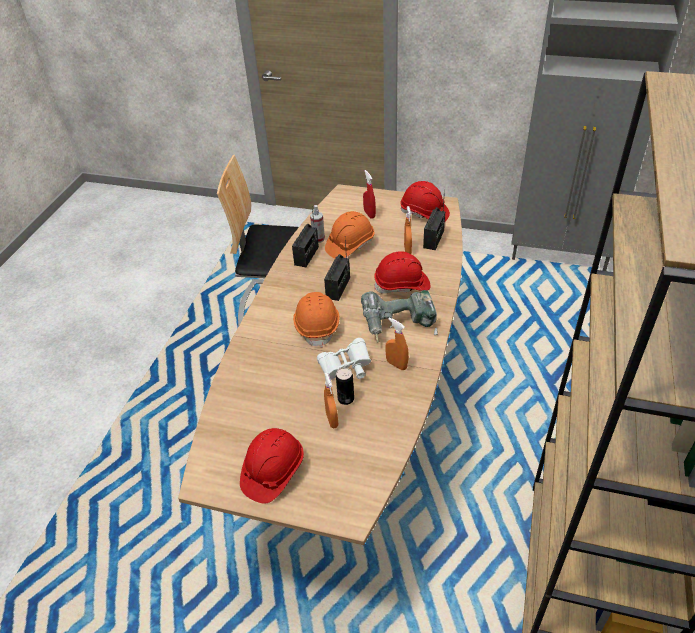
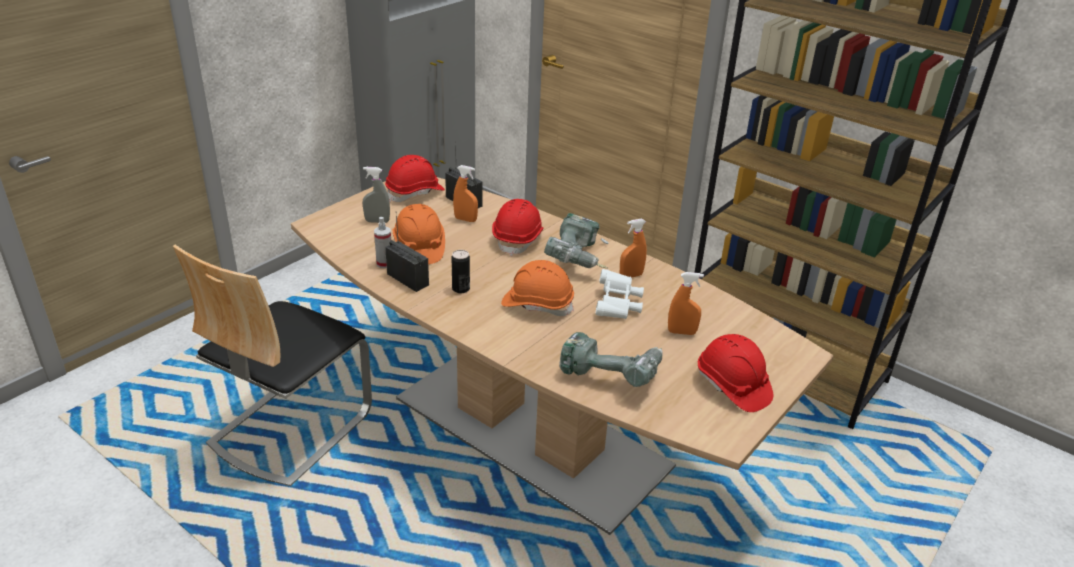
camera: 70 degrees left, 10 degrees down
(252, 393) = (611, 373): none -> power drill
(338, 288) = (487, 275): radio -> none
(346, 398) = (658, 316): can -> can (461, 289)
(369, 214) = (377, 221): red spray bottle -> grey spray bottle

